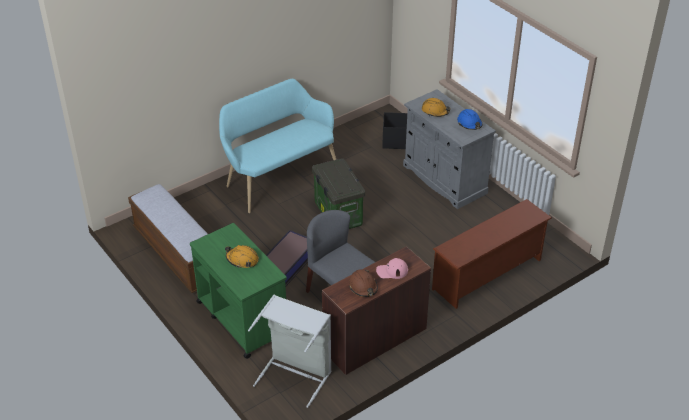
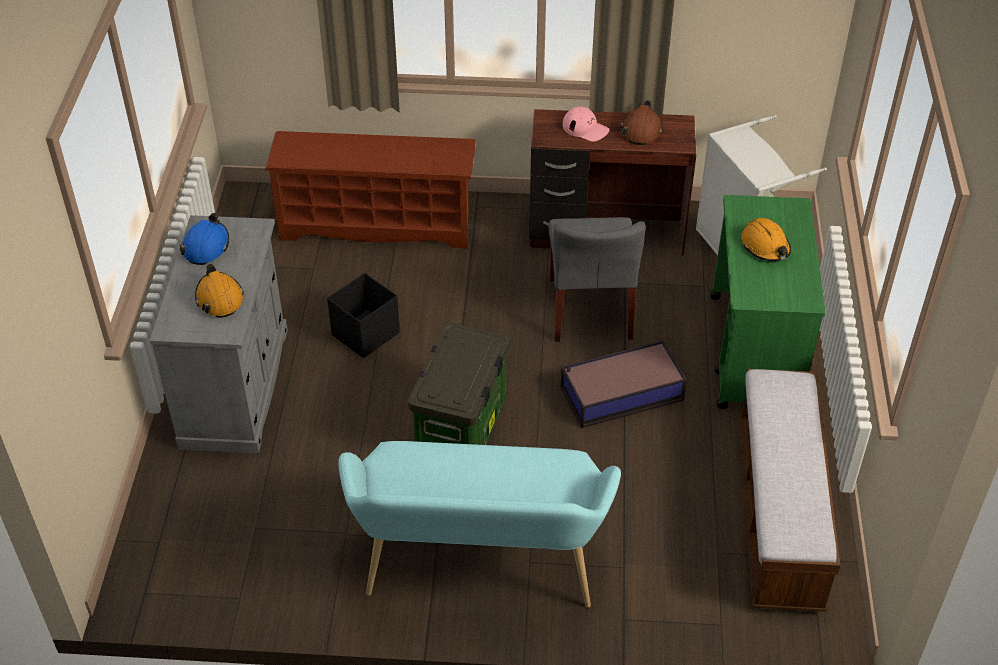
camera: 140 degrees left, 5 degrees up
(394, 141) = (204, 513): black storage box -> black storage box (364, 334)

